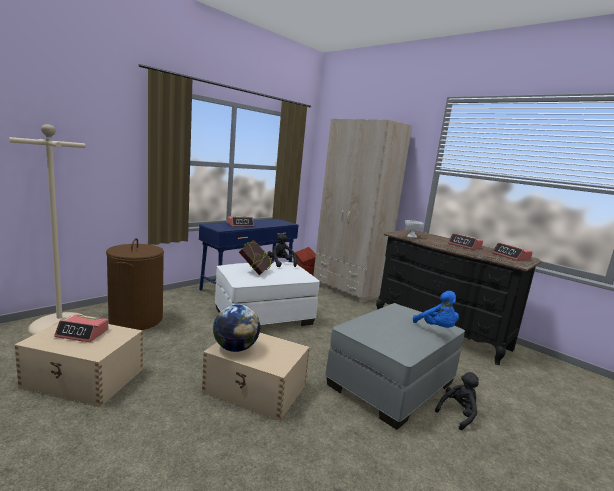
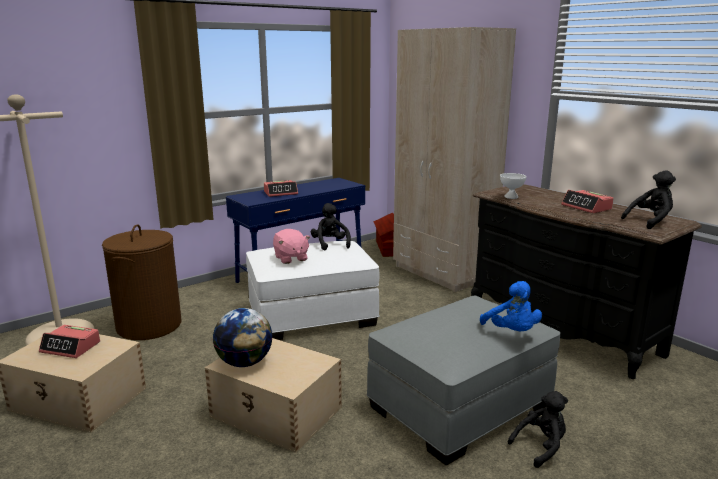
camera: 10 degrees right, 5 degrees up
(255, 271) = (291, 258): book -> pink plush toy
(511, 256) = (650, 221): alarm clock -> black plush toy

